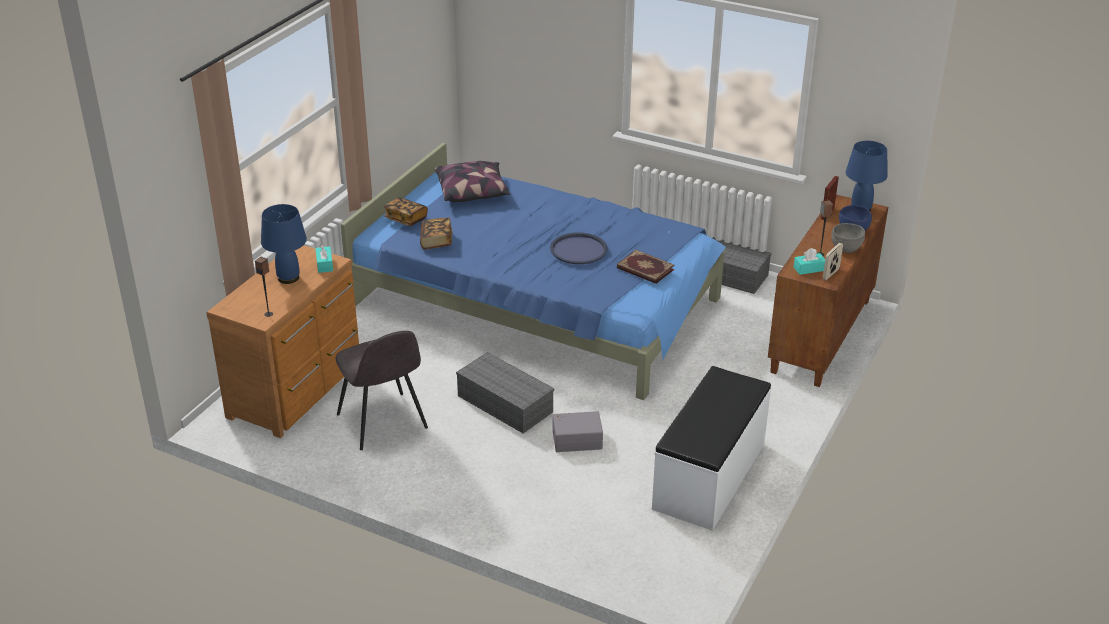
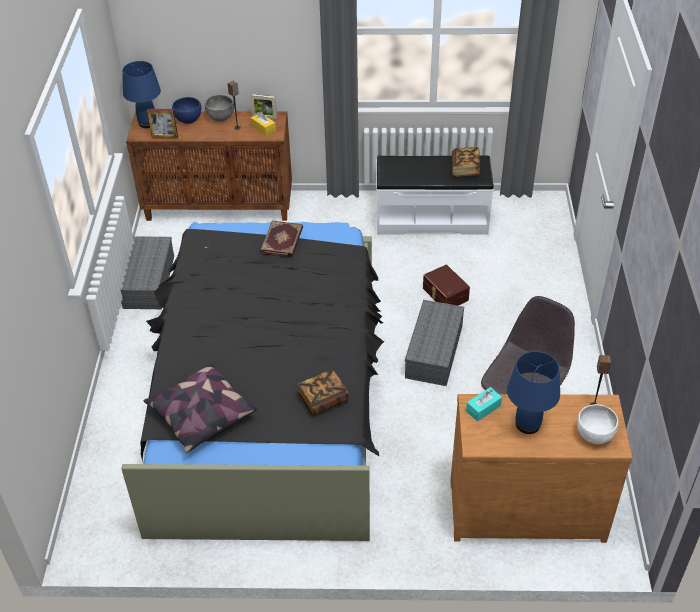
camera: 115 degrees left, 10 degrees up
(244, 302) = (594, 436): none -> white bowl
(406, 219) = (293, 446): book -> book (465, 169)
(538, 303) = (269, 388): blue bed -> black bed
(577, 439) = (444, 294): grey storage box -> brown storage box
(578, 249) = (277, 289): blue tray -> none
(809, 269) = (263, 128): turquoise tissue box -> yellow tissue box

